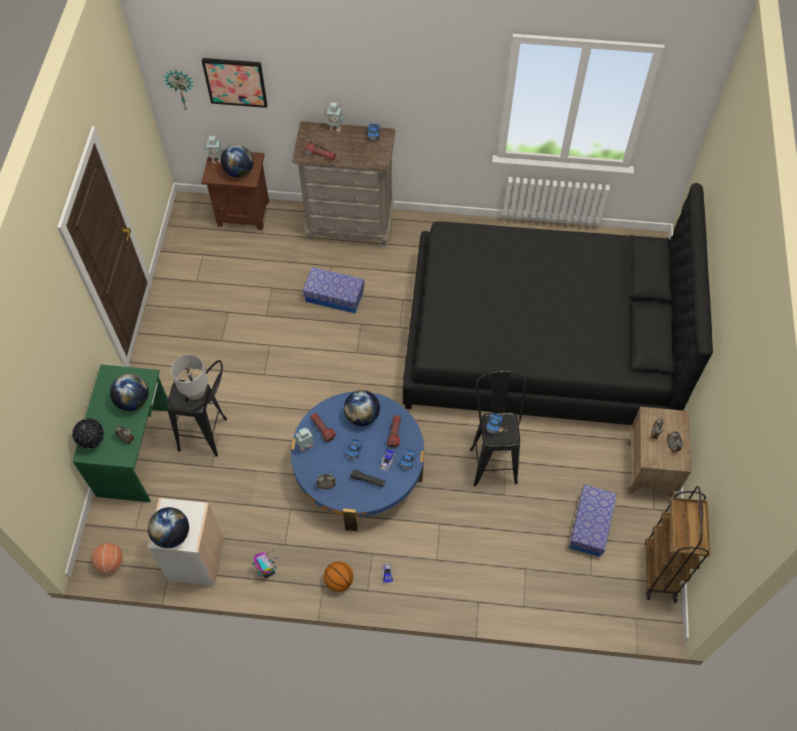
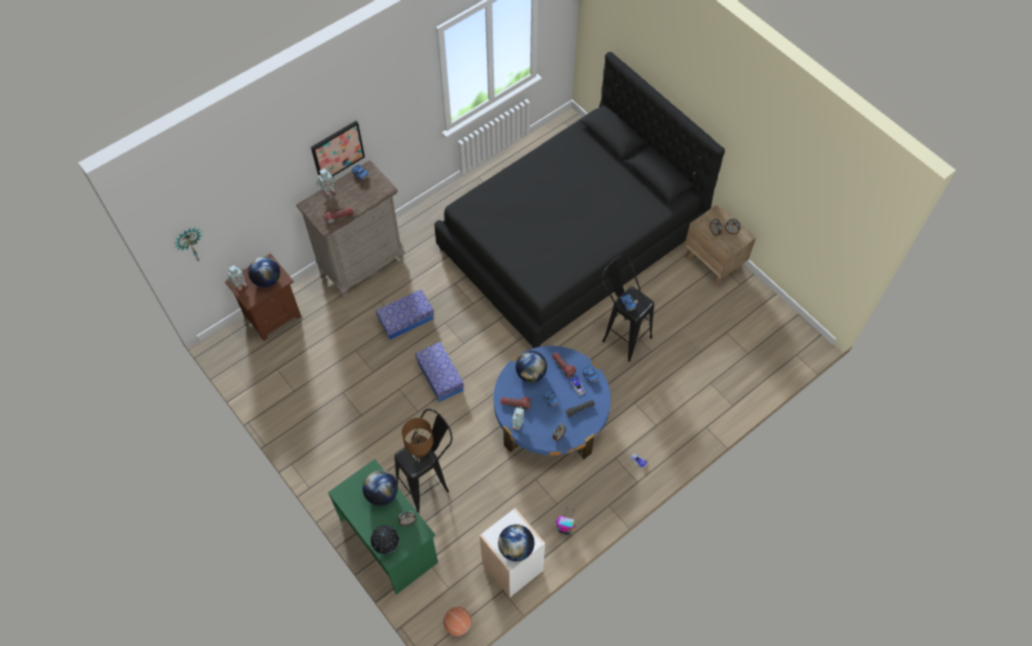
camera: 45 degrees left, 0 degrees up
(196, 394) = (420, 451): white table lamp -> brown table lamp
(235, 81) = (235, 206): picture -> picture (337, 151)
(339, 581) = (615, 492): basketball -> none
(590, 525) = (717, 324): storage box -> storage box (440, 376)
(660, 570) = (780, 316): brown cart -> none

